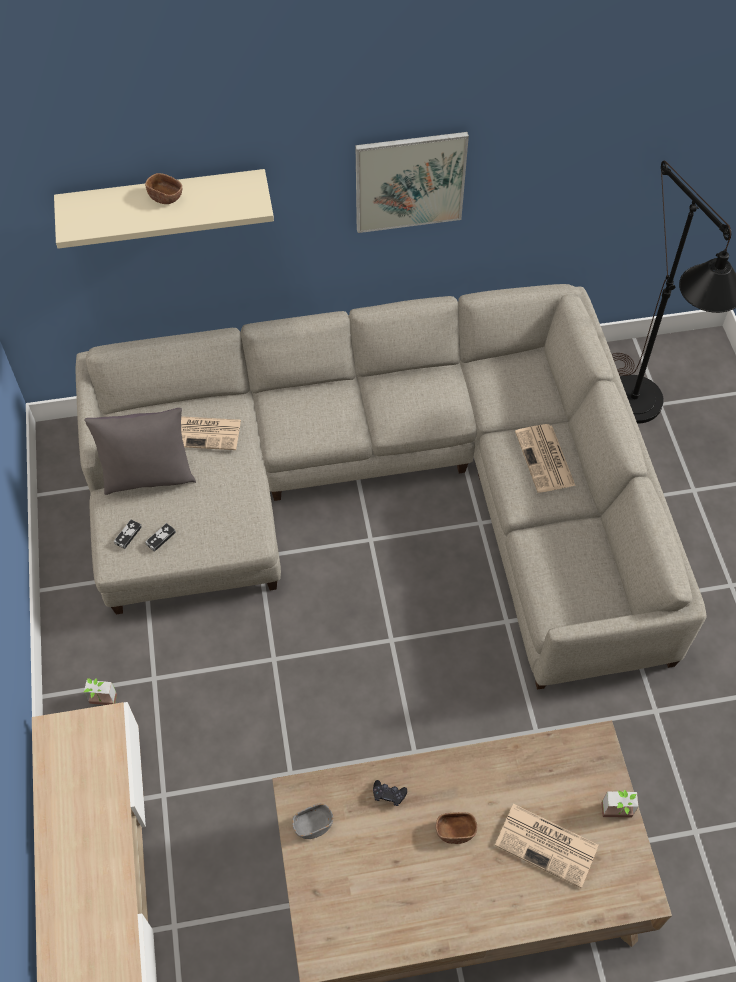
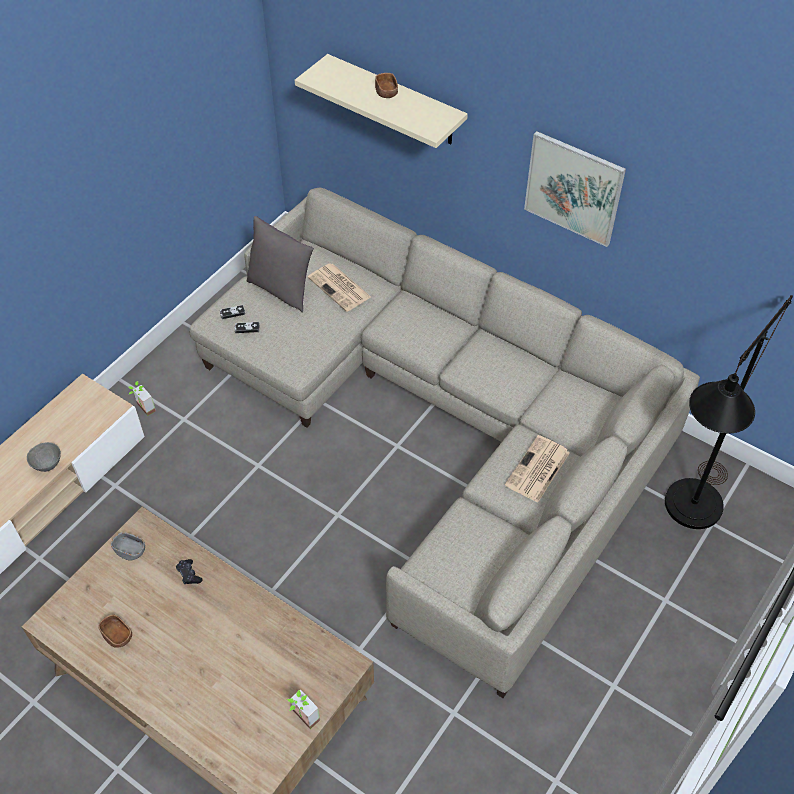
camera: 45 degrees right, 5 degrees down
(112, 830) = (48, 466): none -> grey bowl
(455, 831) = (199, 630): brown bowl -> brown bowl (118, 636)
(548, 845) = (239, 692): newspaper -> none

